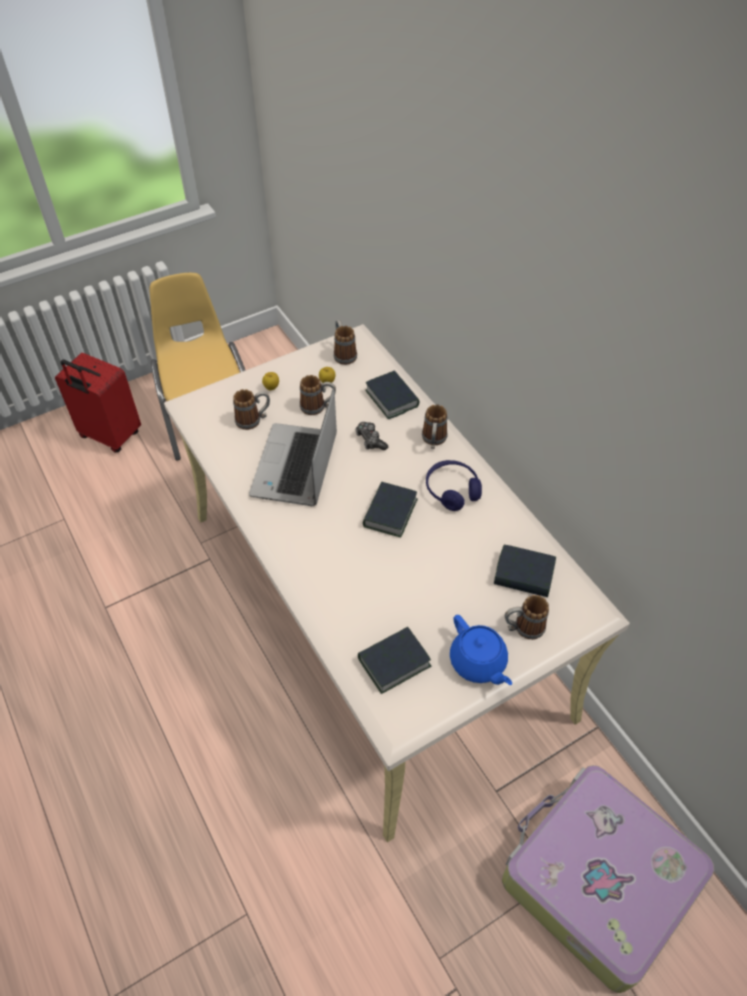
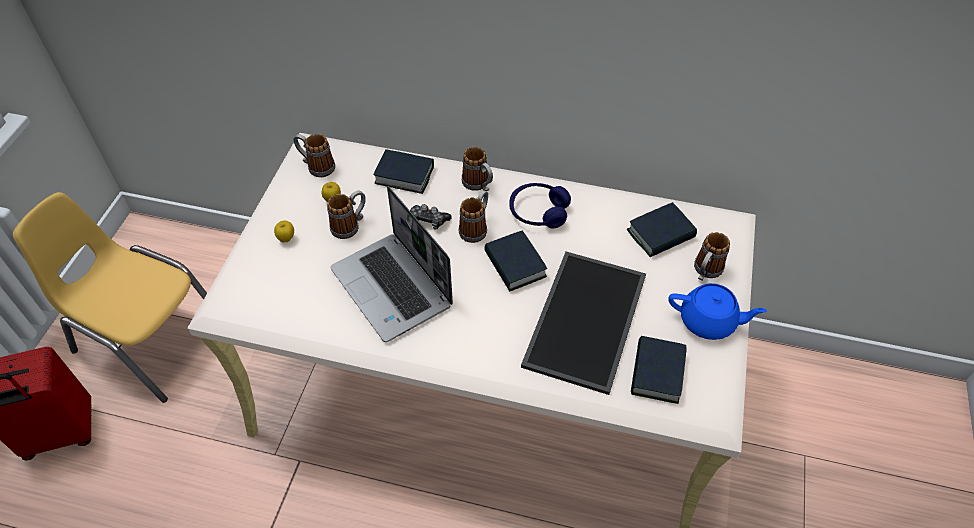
camera: 45 degrees left, 0 degrees up
(253, 420) = (304, 277): mug -> mug (476, 228)
(390, 589) = (587, 322): none -> tray
(596, 880) = (826, 432): suitcase -> none

